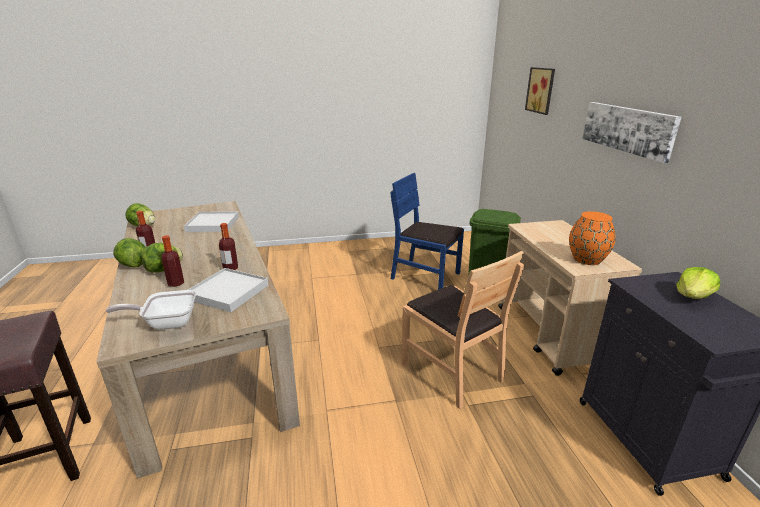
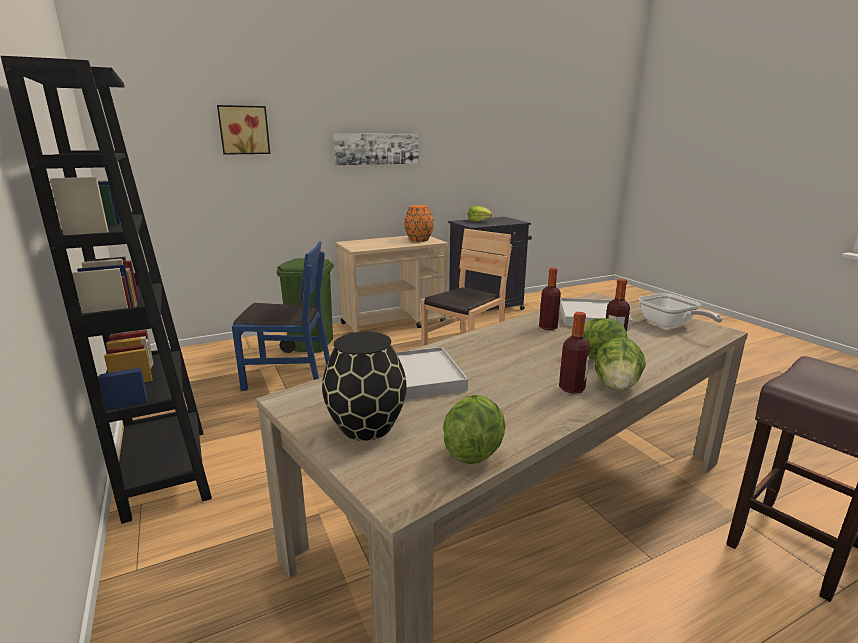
camera: 105 degrees left, 5 degrees down
(186, 214) = (367, 427): none -> black vase
(328, 250) = (167, 472): none -> black bookcase
(425, 276) = (288, 375): blue chair -> blue chair turned 105 degrees counterclockwise

